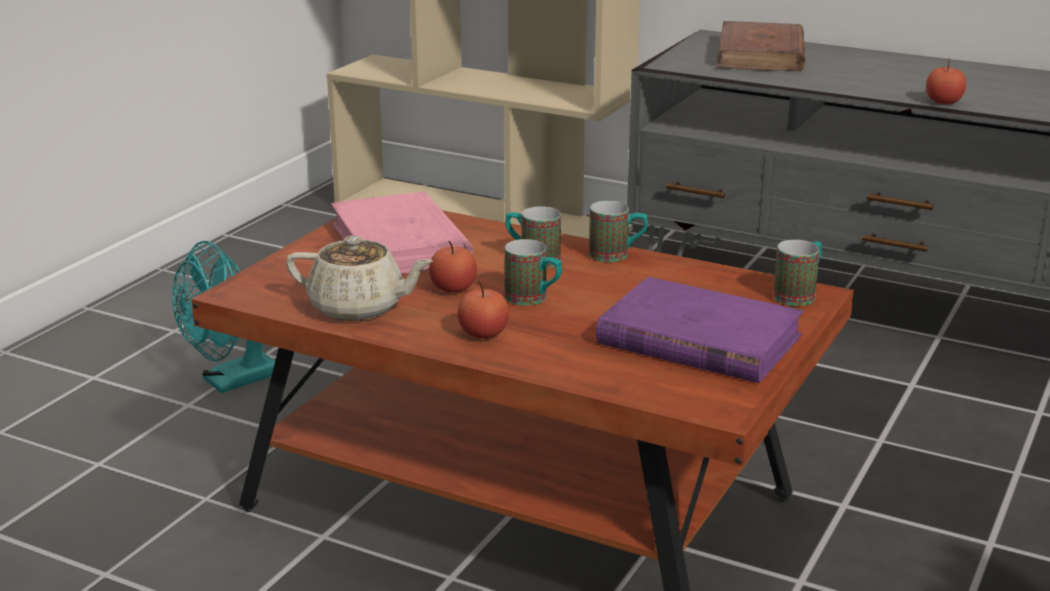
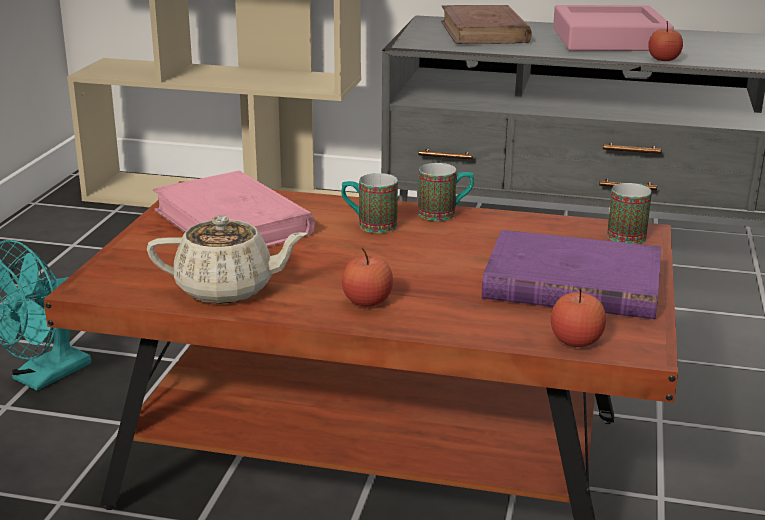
camera: 15 degrees left, 0 degrees up
(453, 288) = (310, 260): apple -> apple (576, 341)
(534, 299) = (394, 262): mug -> none
(900, 73) = (609, 39): none -> pink tray

